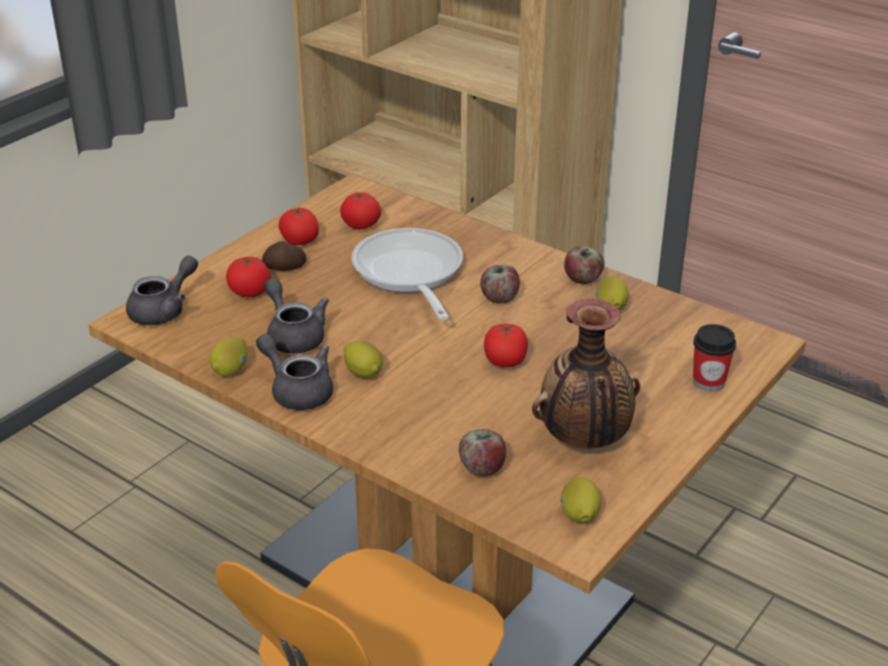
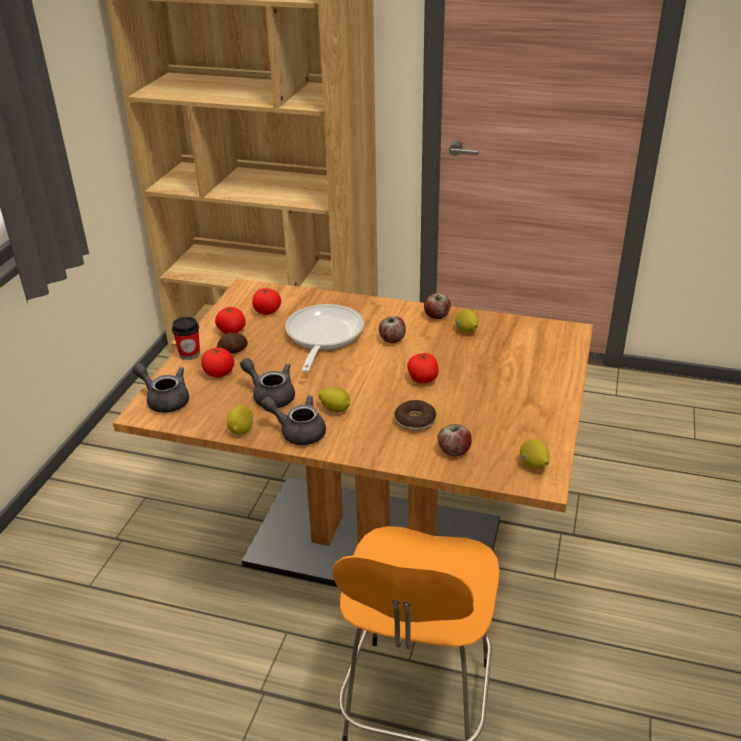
camera: 20 degrees left, 0 degrees up
(164, 310) = (164, 399): grey teapot -> grey teapot turned 75 degrees counterclockwise
(409, 274) = (322, 337): frying pan -> frying pan turned 45 degrees clockwise
(456, 415) = (415, 421): none -> donut
(584, 440) = (505, 417): vase -> none
(708, 382) = (554, 362): cup -> cup (189, 354)

